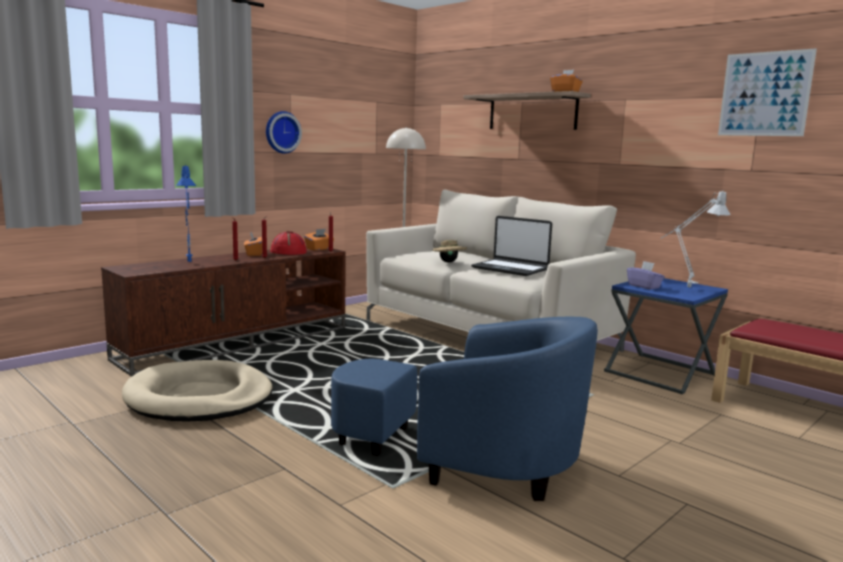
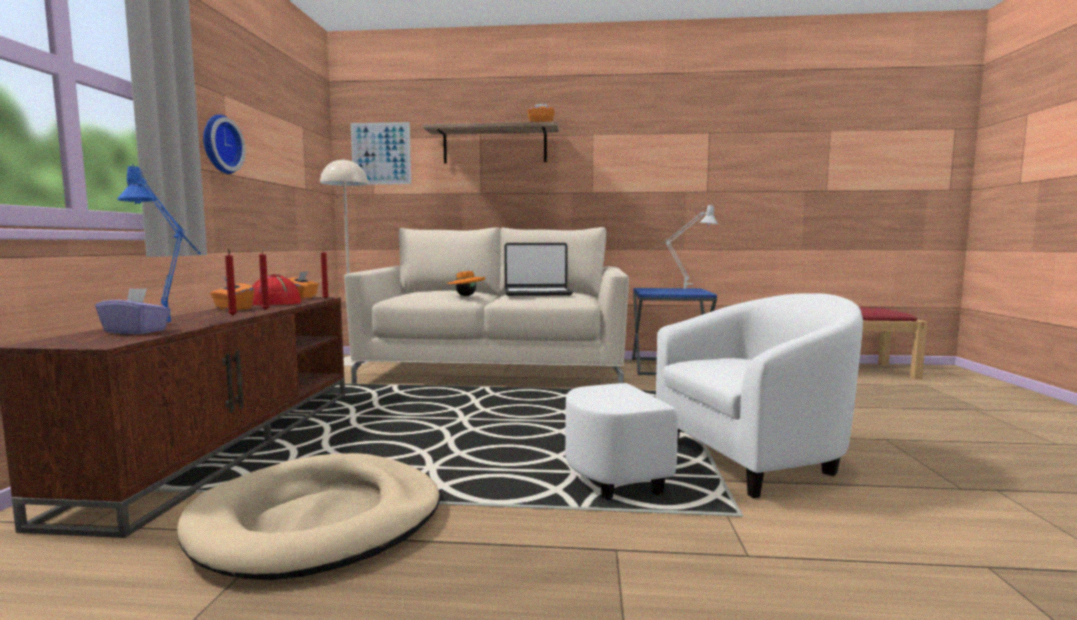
camera: 40 degrees left, 5 degrees down
(448, 262) = (466, 296): beige hat -> orange hat
(469, 459) = (722, 465): blue armchair -> white armchair
(644, 286) = (660, 292): purple tissue box -> purple tissue box (136, 331)
(764, 94) = (713, 131): picture -> picture (381, 153)

